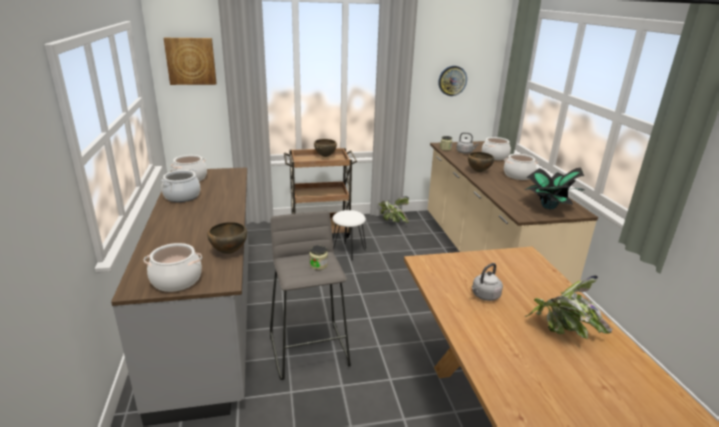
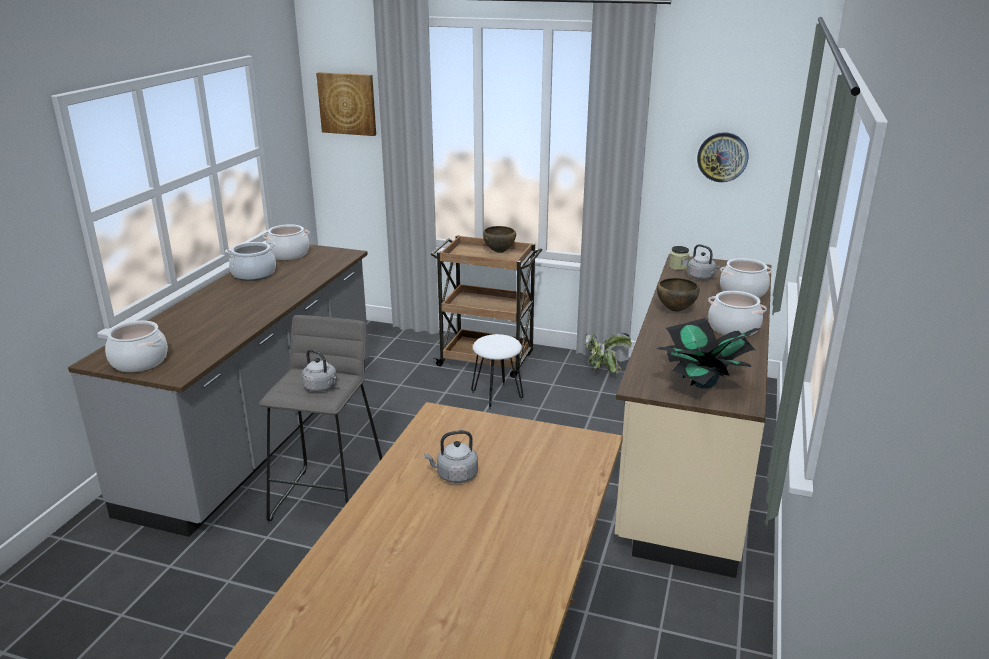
camera: 30 degrees right, 0 degrees up
(229, 252) = (219, 346): brown bowl -> none
(318, 265) = (321, 387): jar -> grey kettle
(562, 332) = (488, 547): potted plant -> none

